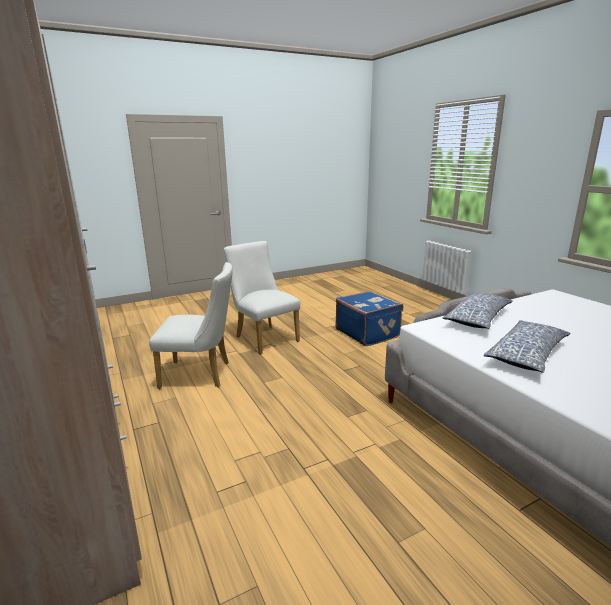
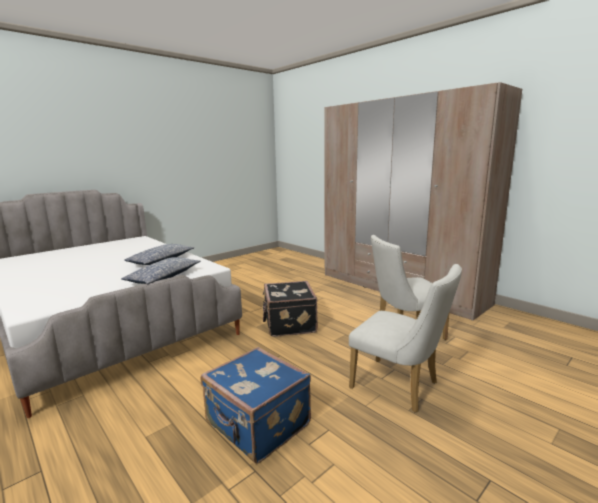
camera: 165 degrees right, 5 degrees down
(321, 407) = (289, 324): none -> black suitcase

